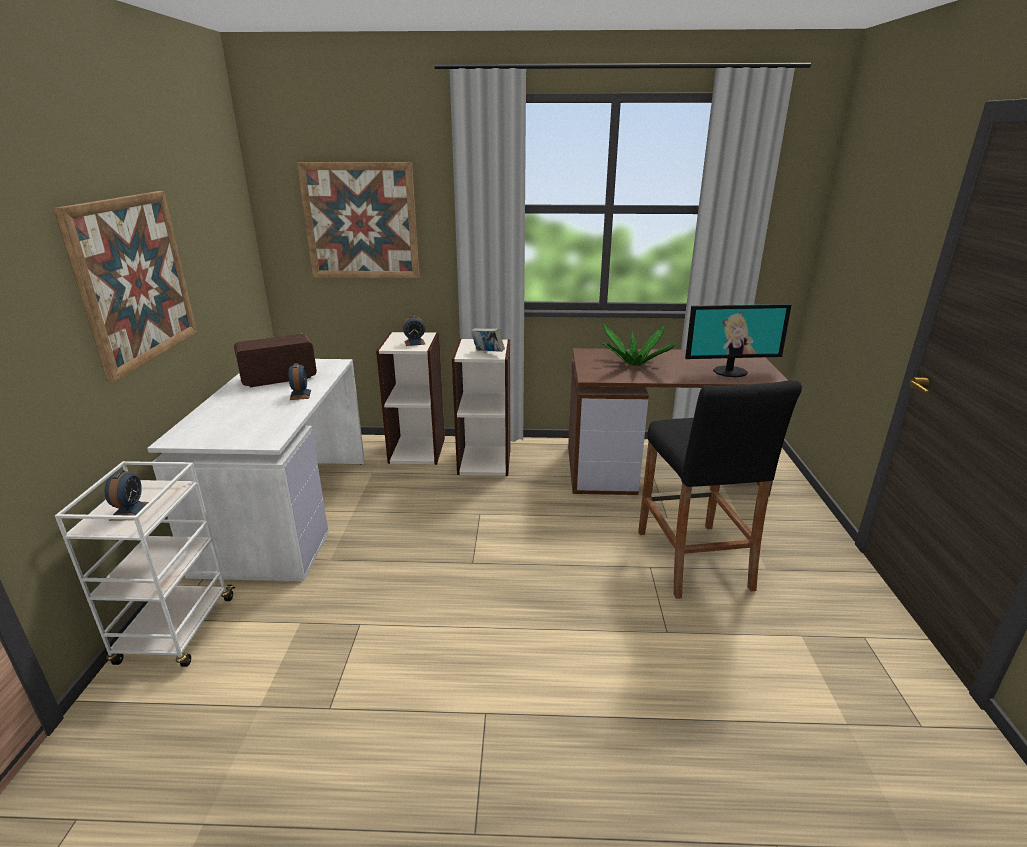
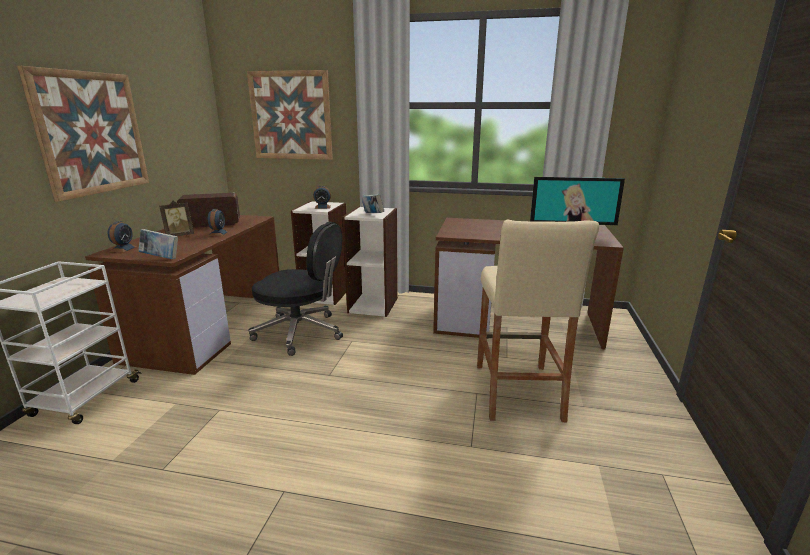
camera: 10 degrees right, 5 degrees down
(130, 511) = (45, 294): alarm clock -> alarm clock (123, 249)
(250, 403) = (179, 236): none -> picture frame
(256, 443) = (161, 258): none -> book
(287, 511) = (209, 326): white desk -> brown desk
(411, 508) = (301, 332): none -> black office chair
(634, 364) = (490, 228): potted plant -> none
(693, 559) = (517, 391): black stool -> beige stool

